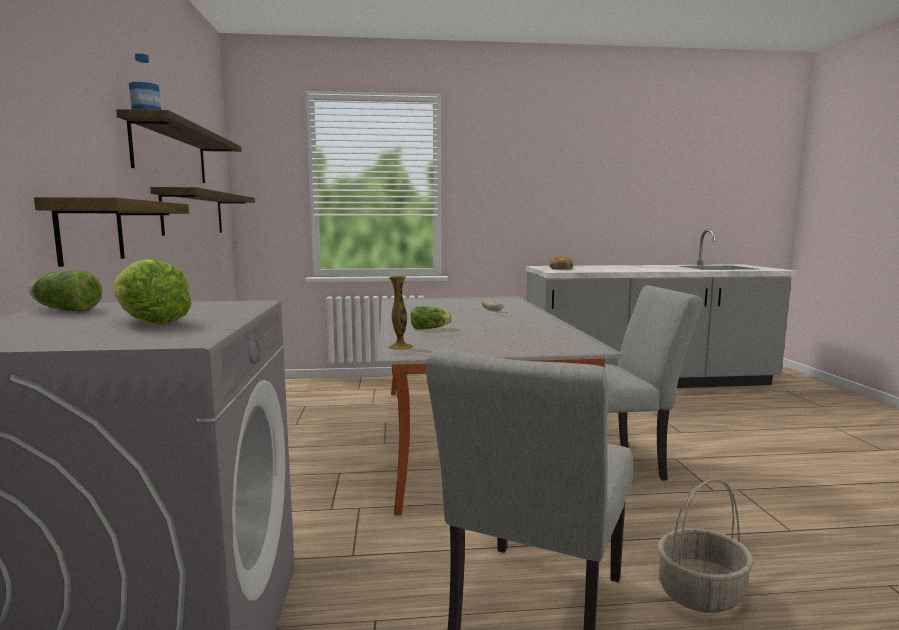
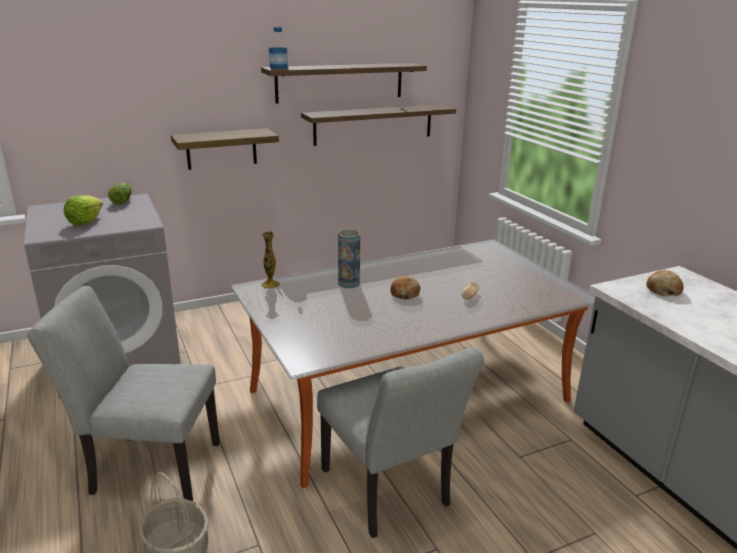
camera: 70 degrees right, 15 degrees up
(431, 328) = (348, 283): lettuce -> vase
(471, 320) = (405, 293): none -> bread

